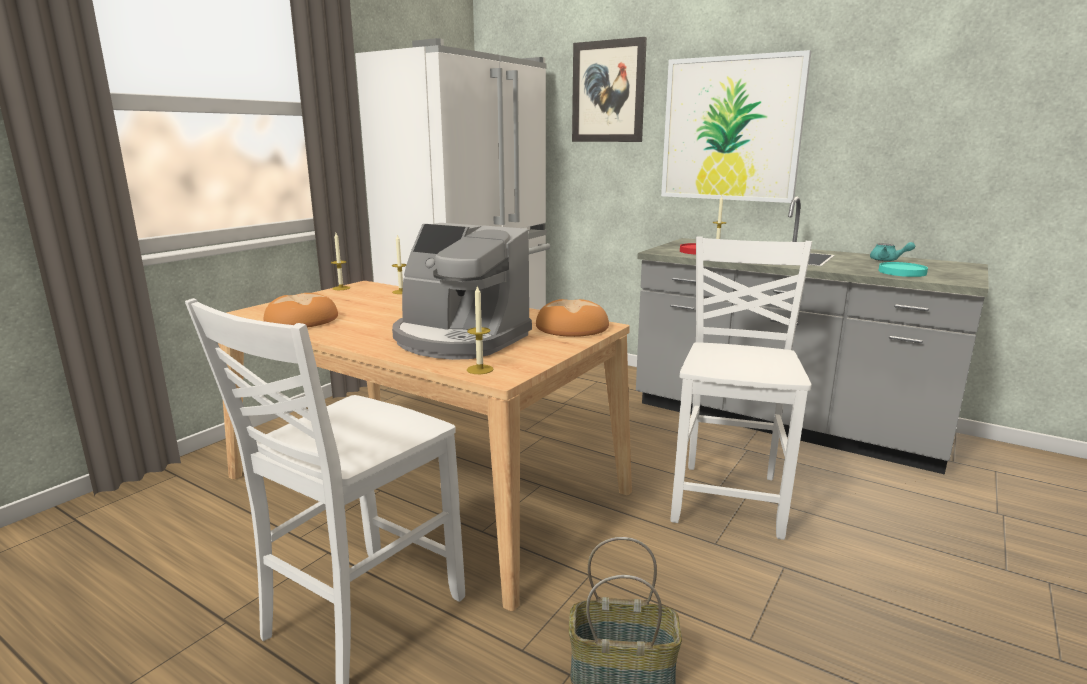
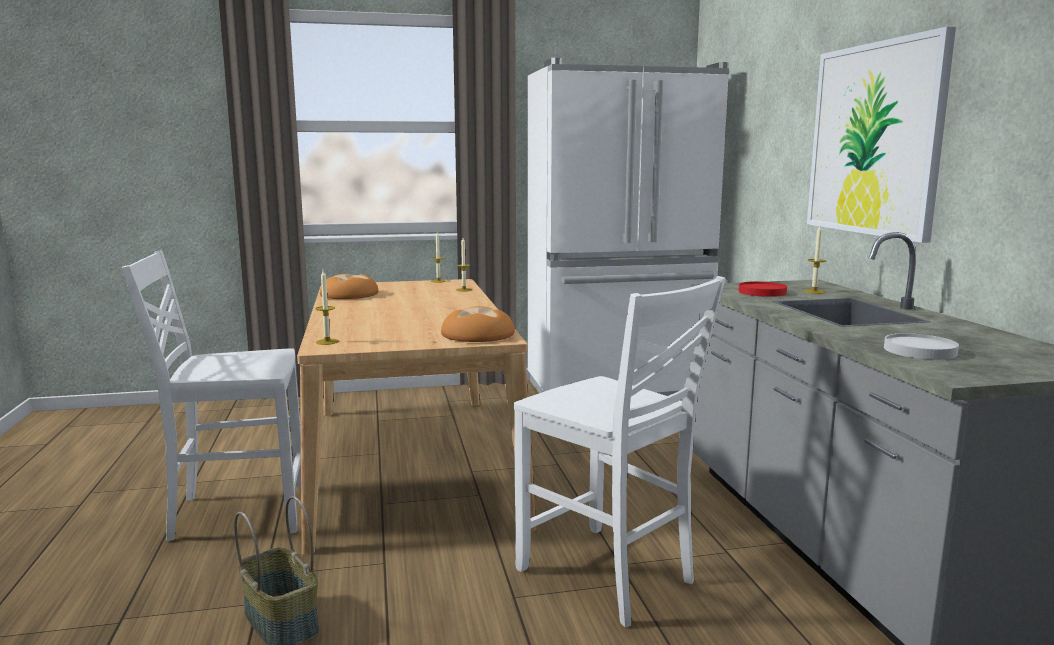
camera: 45 degrees right, 5 degrees down
(459, 339) = (382, 324): coffee machine -> none
(608, 92) = (778, 97): picture -> none
(729, 498) = (608, 576): white chair -> white chair turned 75 degrees clockwise
(887, 260) = (980, 339): turquoise teapot -> none
(902, 272) = (920, 351): turquoise plate -> white plate

